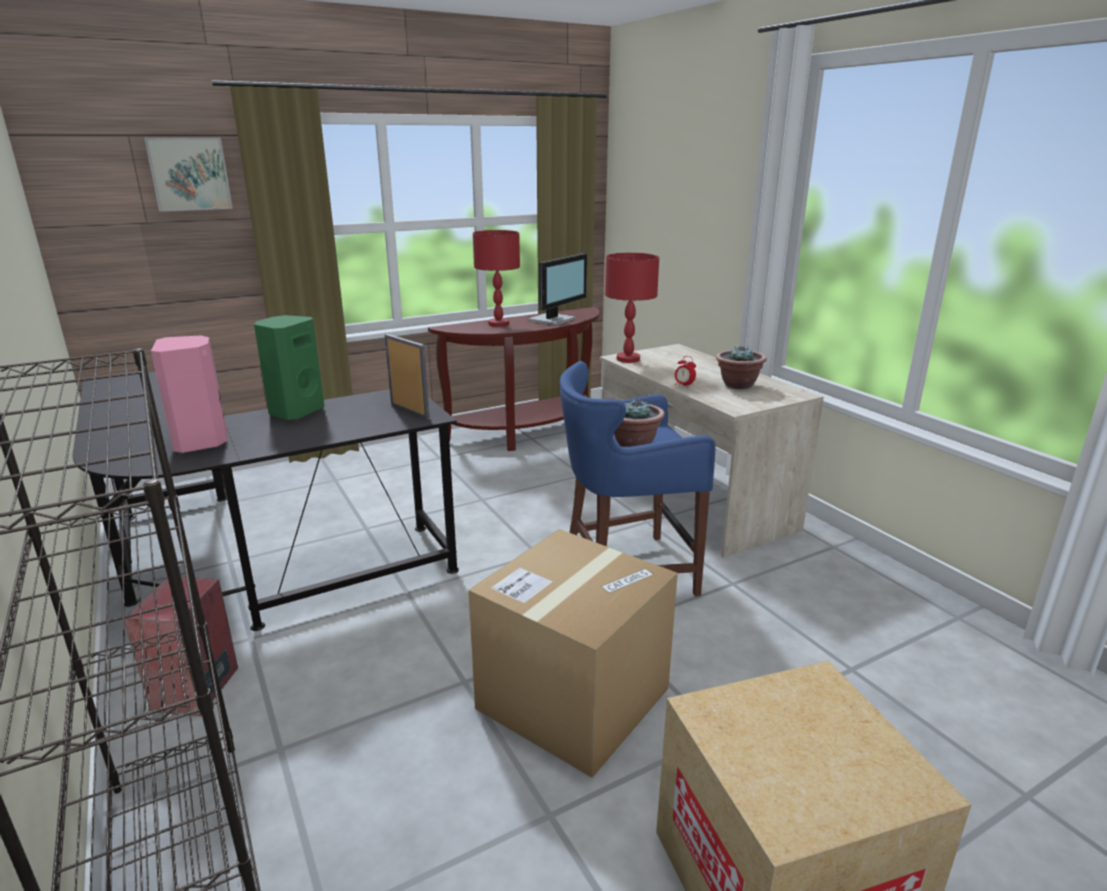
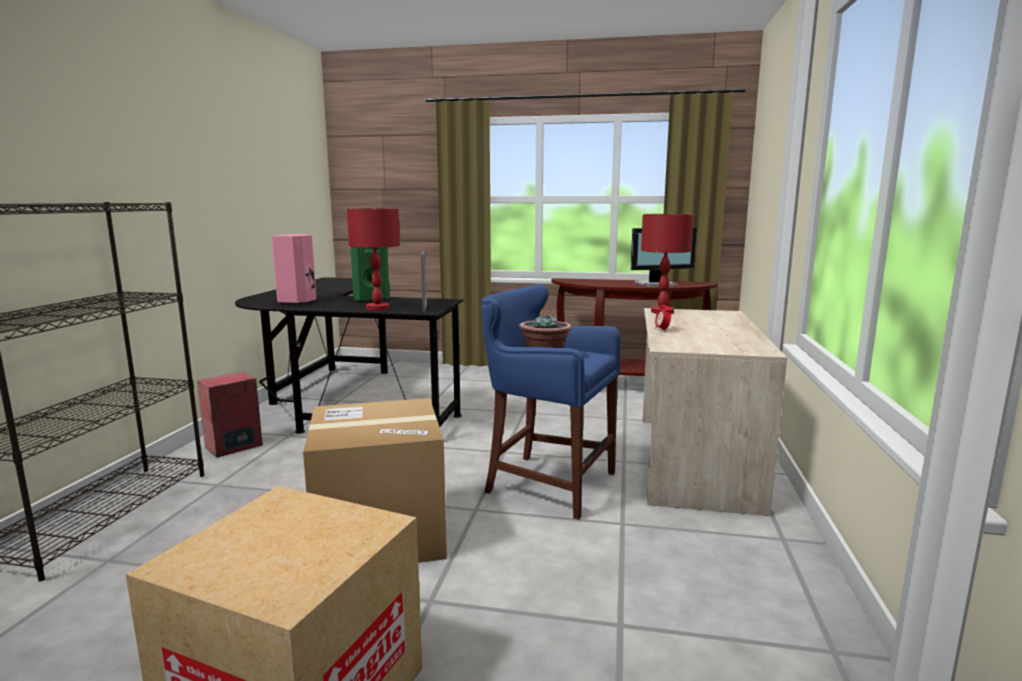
camera: 40 degrees right, 10 degrees down
(189, 174) = (411, 158): picture -> none
(498, 324) = (605, 281): red table lamp -> red table lamp (377, 308)
(737, 385) = (715, 337): potted plant -> none

